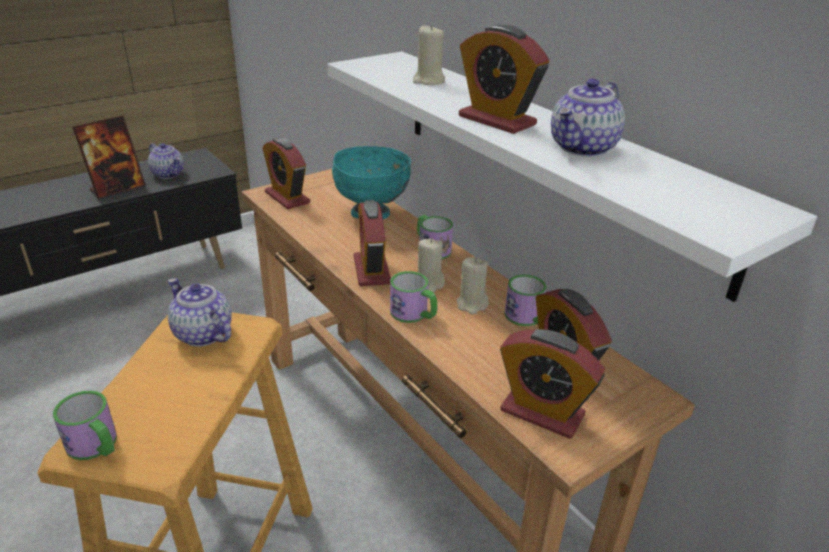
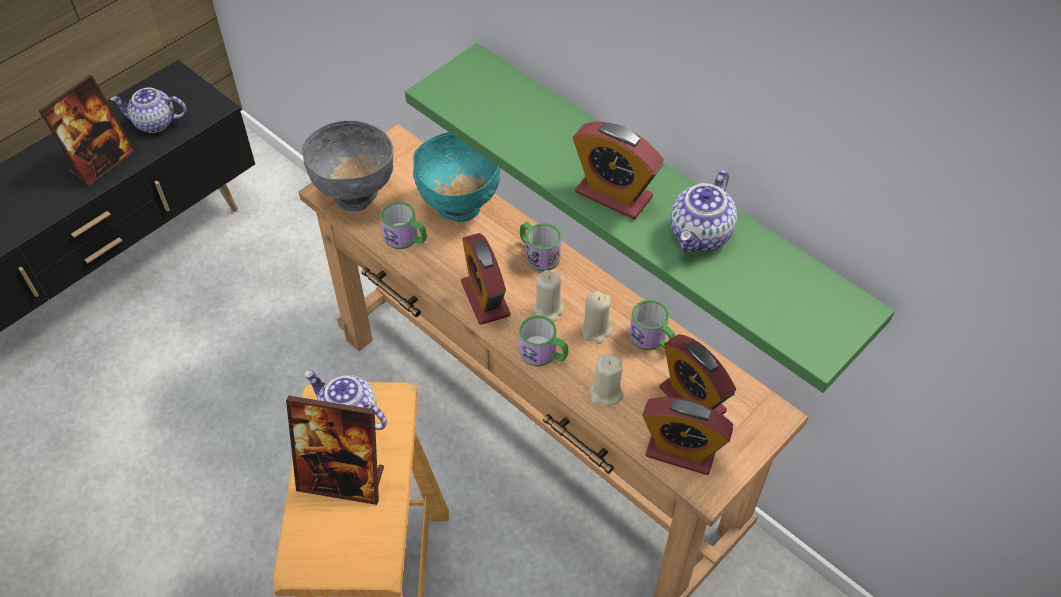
camera: 10 degrees left, 20 degrees up
(96, 446) = (314, 559): mug -> mug (406, 238)
(168, 382) = (342, 480): none -> picture frame
(169, 174) = (154, 123): teapot -> teapot turned 150 degrees clockwise
(287, 197) = (355, 195): alarm clock -> grey bowl
(428, 81) = (527, 118): beige candle -> beige candle (606, 393)
(548, 156) = (660, 195): white shelf -> green shelf

